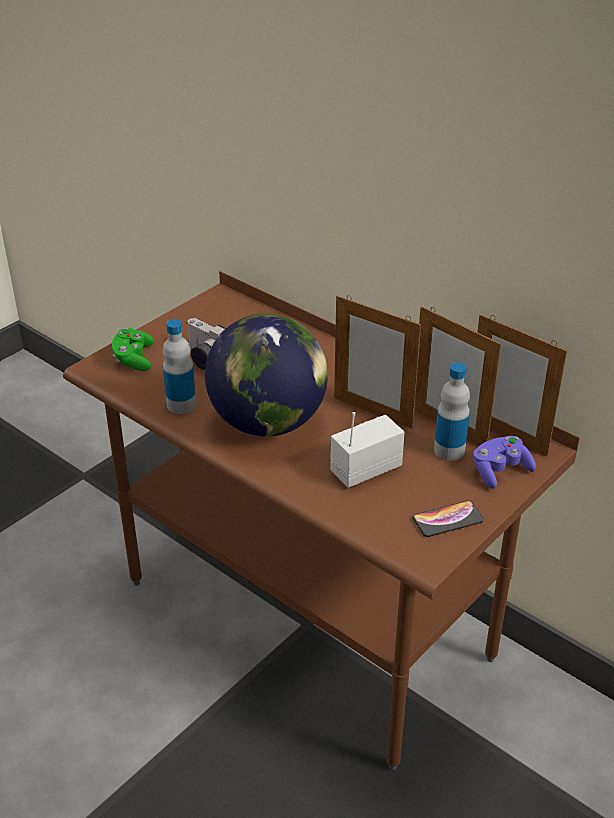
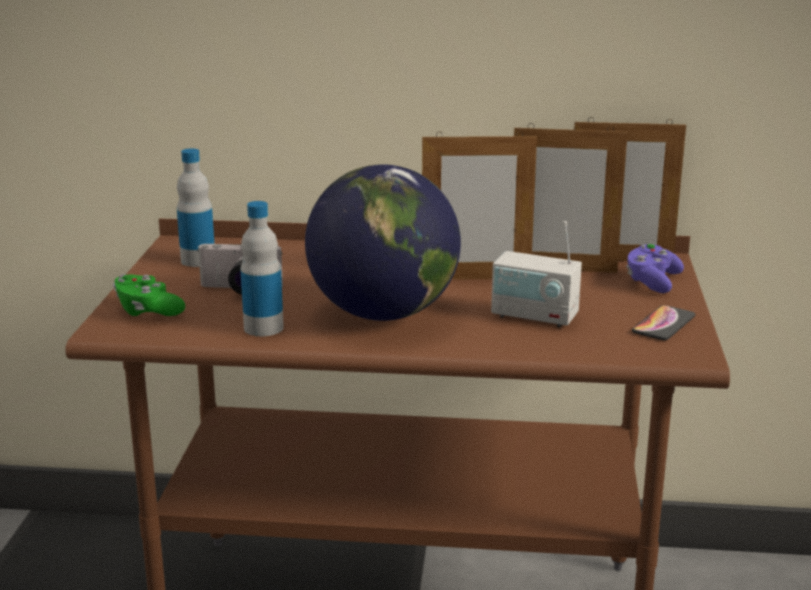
camera: 35 degrees left, 15 degrees down
(365, 469) = (534, 316): radio -> radio turned 90 degrees counterclockwise
(449, 450) = (587, 282): bottle -> bottle (198, 260)

